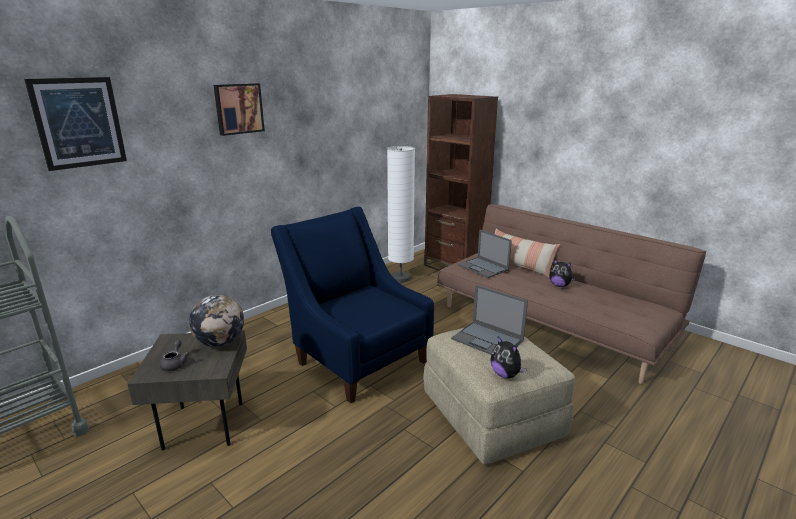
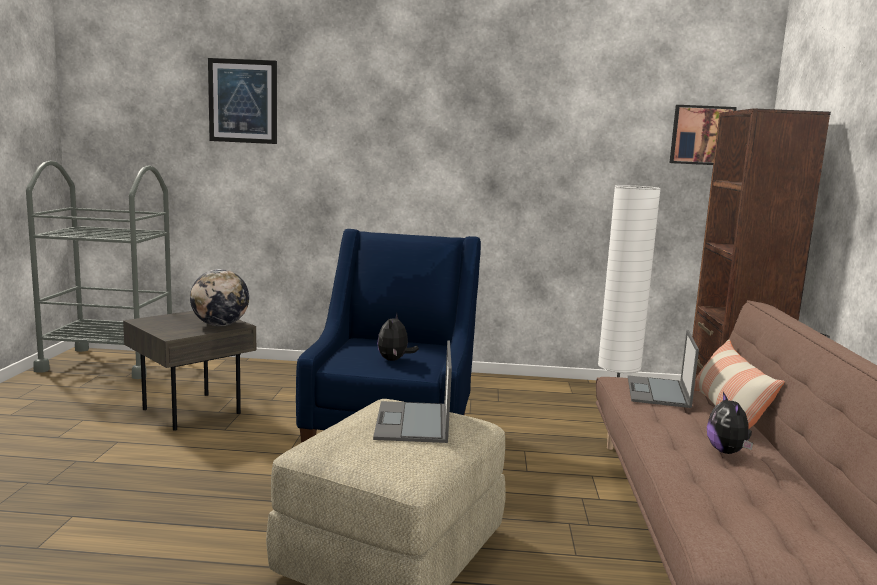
camera: 50 degrees right, 10 degrees down
(175, 364) = (167, 323): grey teapot -> none
(238, 108) = (410, 106): picture -> picture (701, 135)
(505, 375) = (335, 449): plush toy -> plush toy (394, 360)

